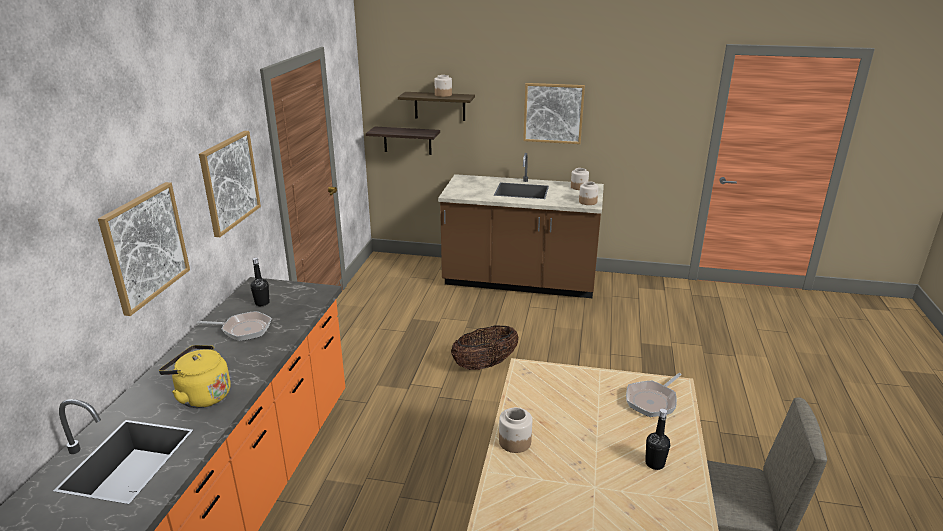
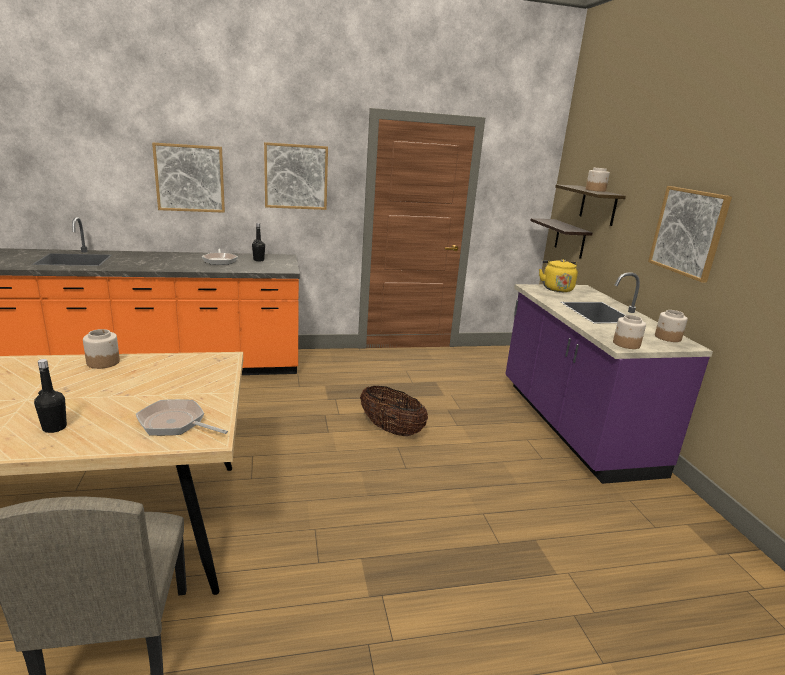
camera: 65 degrees right, 5 degrees down
(201, 396) = (136, 262): yellow kettle -> yellow kettle (556, 288)
(519, 281) = (573, 426): brown counter -> purple counter

